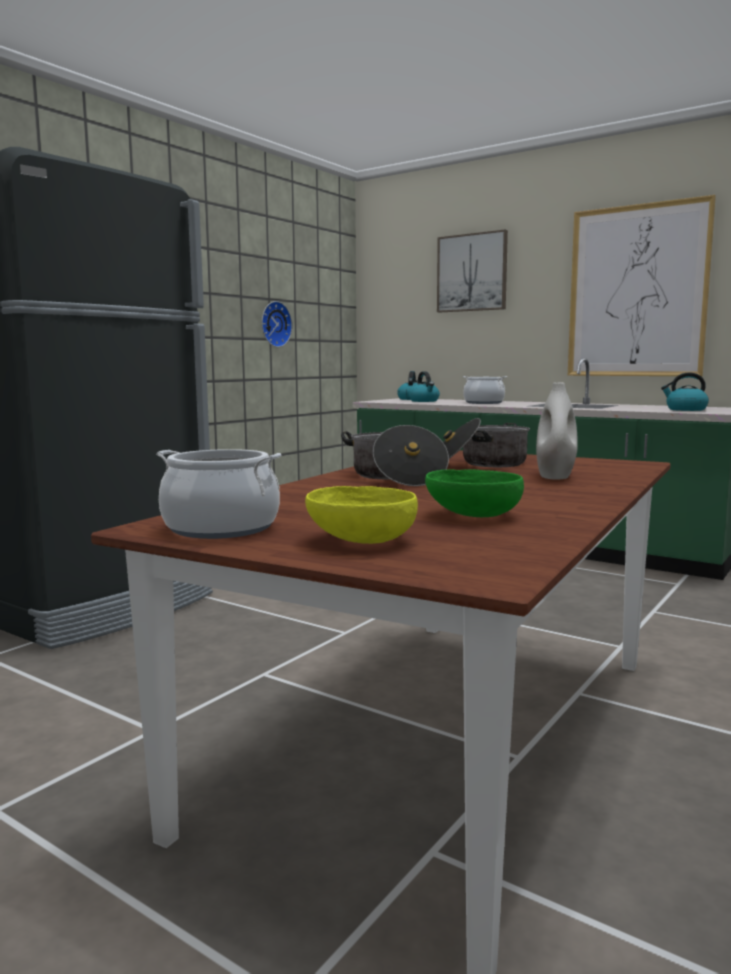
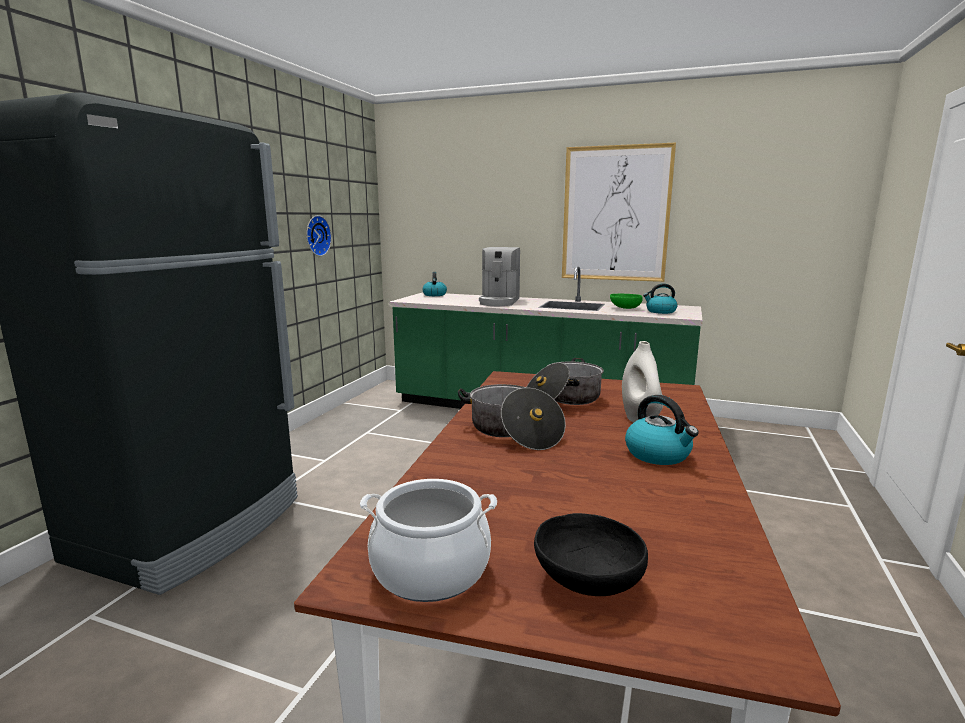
camera: 15 degrees left, 5 degrees up
(360, 541) = (586, 581): yellow bowl -> black bowl
(424, 401) = (448, 299): kettle -> kettle (658, 454)
(472, 272) = (481, 191): picture -> none
(472, 515) = (639, 508): green bowl -> green bowl (624, 308)
(483, 403) = (499, 301): cooking pot -> coffee machine

